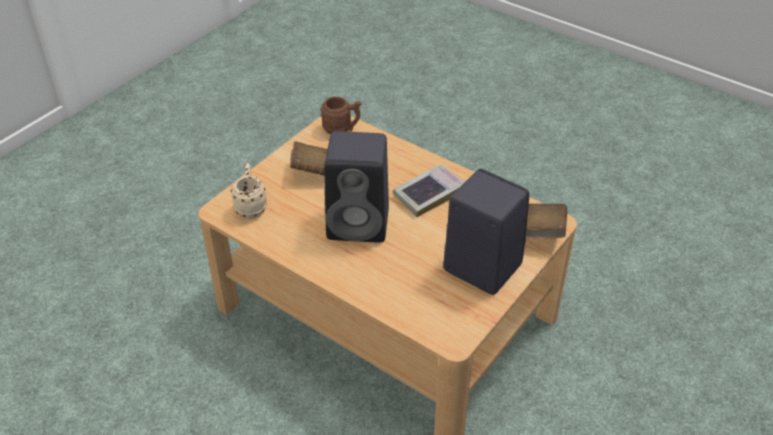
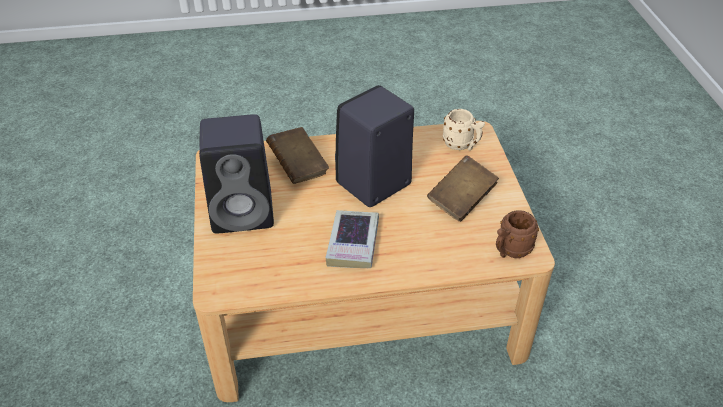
camera: 135 degrees right, 0 degrees up
(542, 232) = (219, 274): brown book -> brown book (298, 167)

